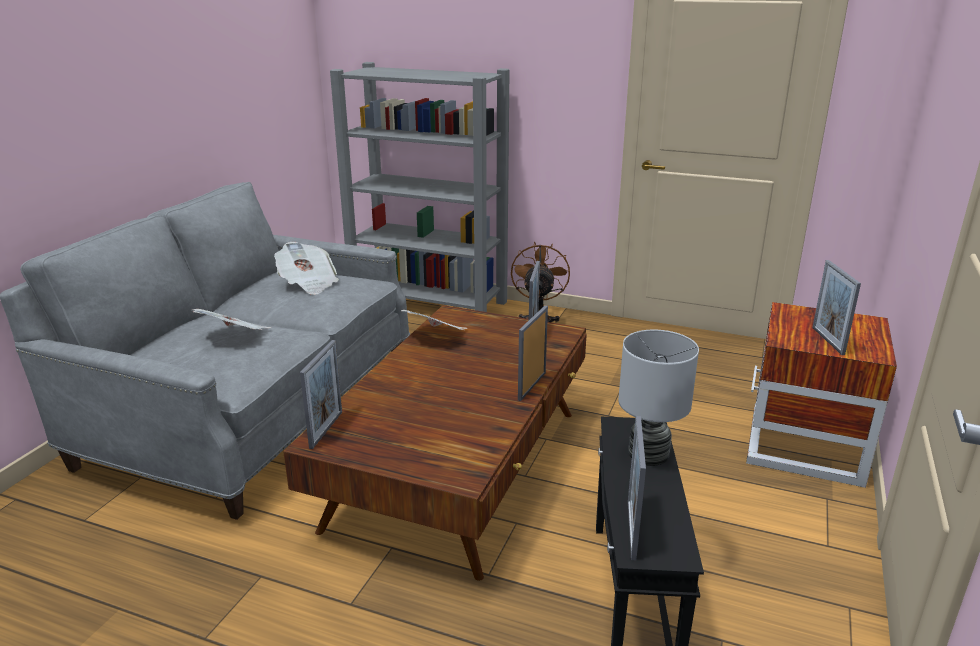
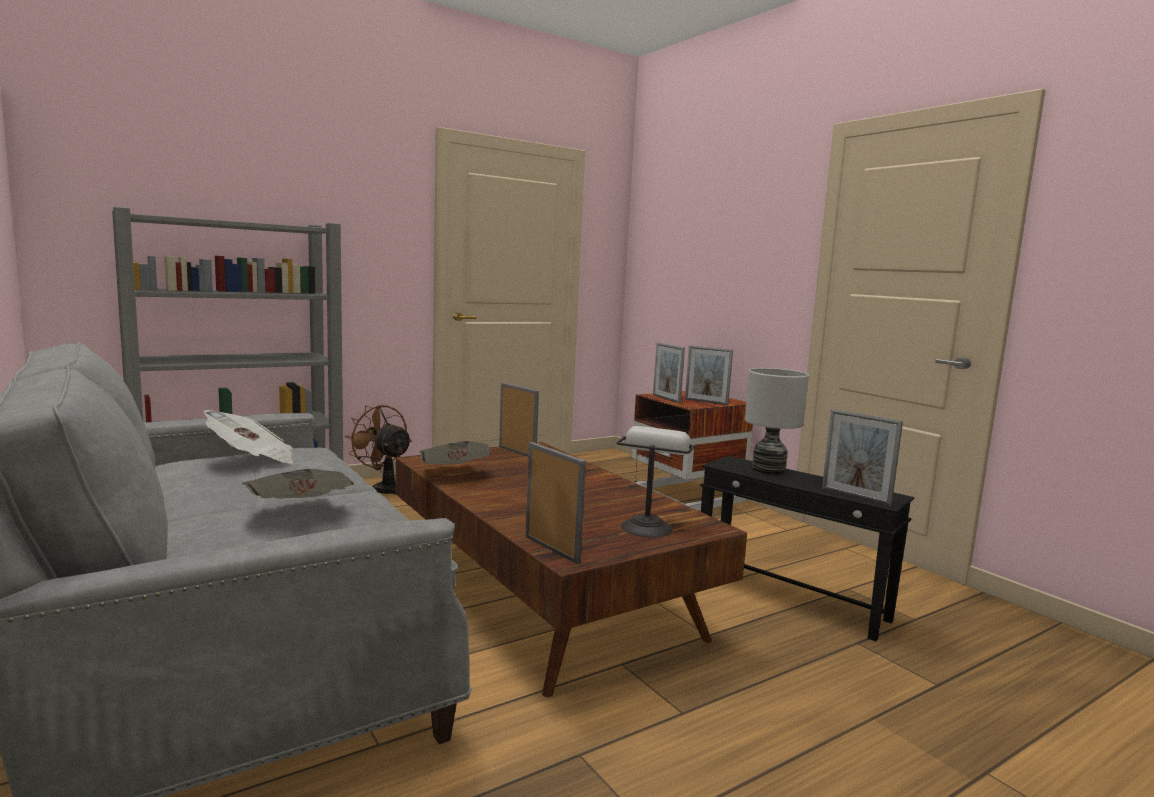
camera: 55 degrees left, 15 degrees down
(432, 446) = (648, 524): none -> table lamp
(532, 386) = (603, 475): picture frame -> picture frame (666, 399)

